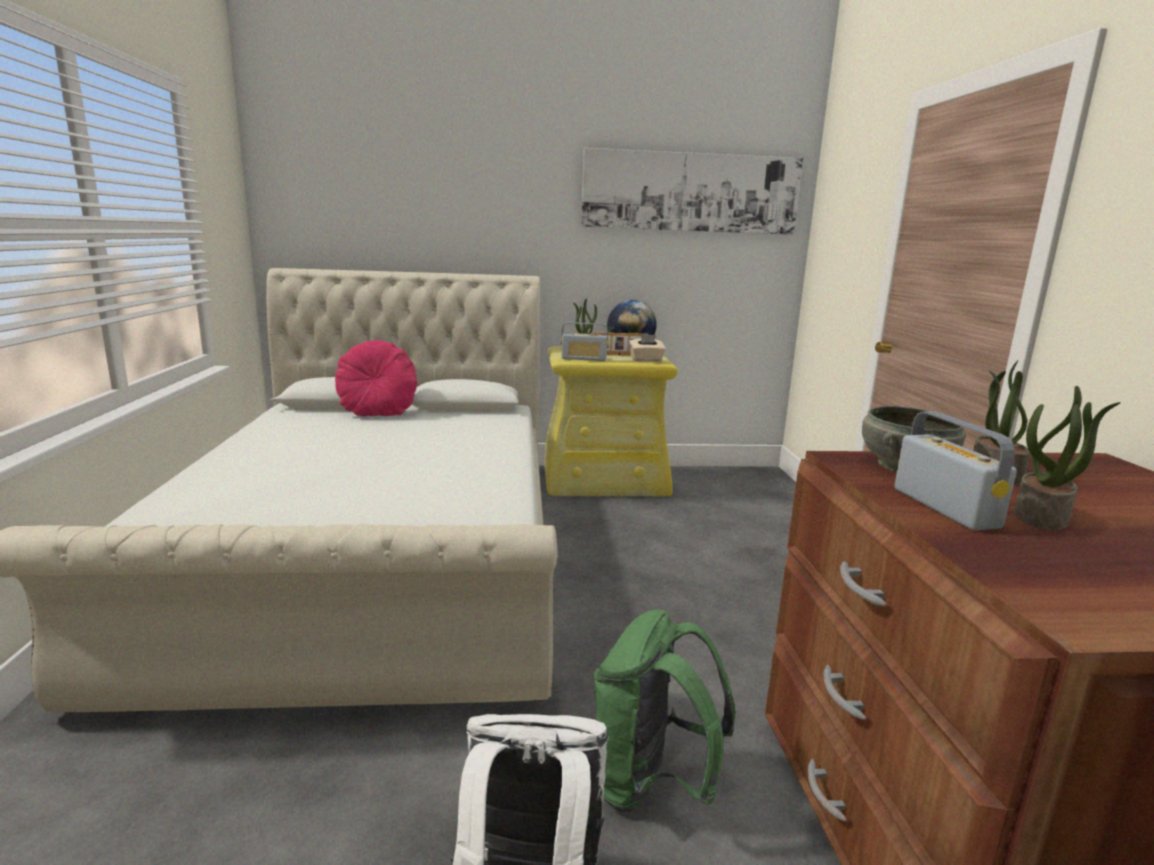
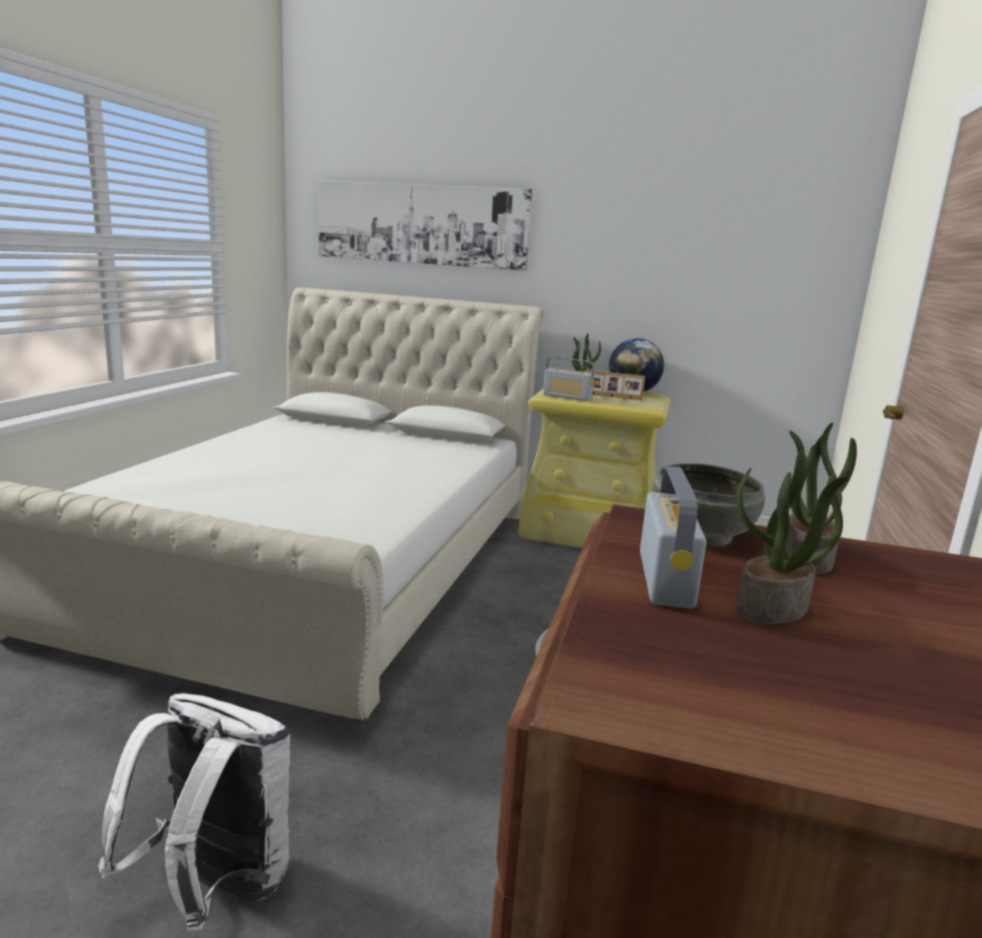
camera: 20 degrees right, 0 degrees up
(378, 414) = (359, 432): pink pillow -> none
(646, 360) = (635, 404): beige tissue box -> none
(650, 784) = (403, 823): green backpack -> none
(690, 192) = (720, 221): picture -> picture (421, 224)

